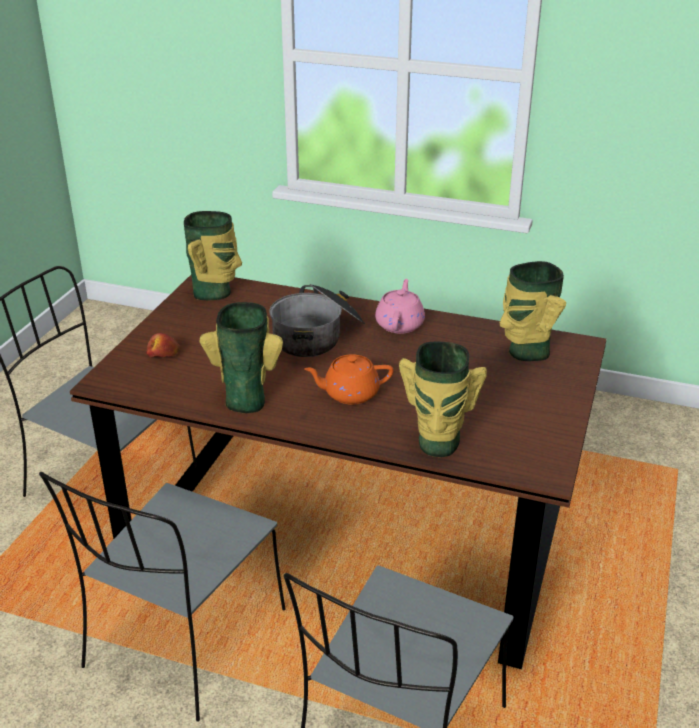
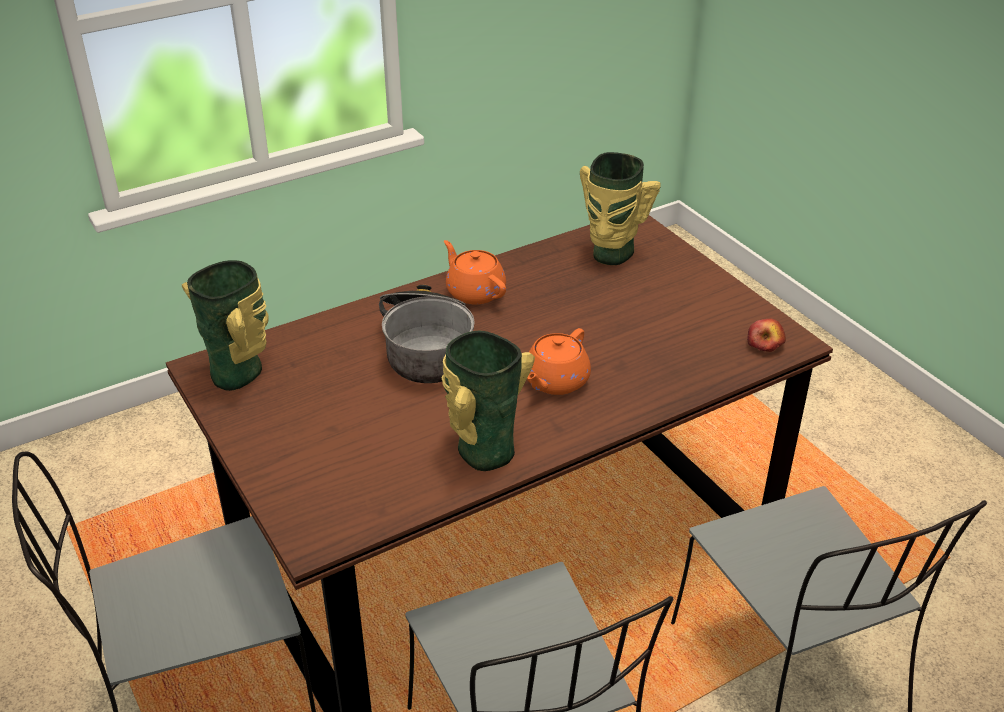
camera: 50 degrees left, 5 degrees up
(163, 355) = (318, 469): apple -> apple (765, 344)
(400, 324) = (474, 292): pink teapot -> orange teapot
(437, 444) = (692, 374): vase -> none

